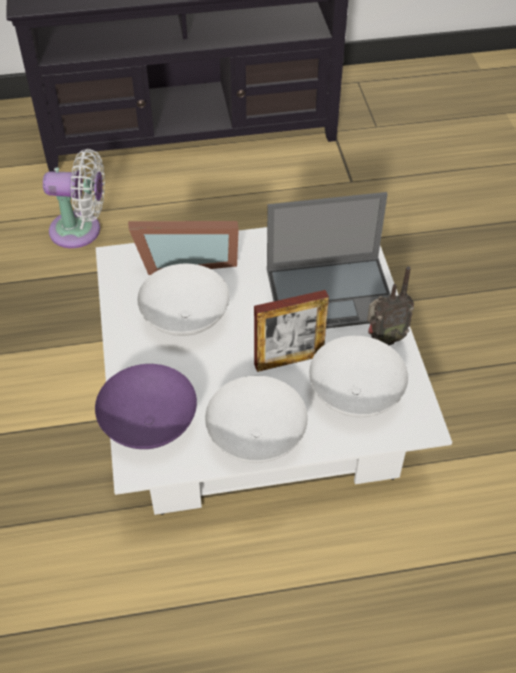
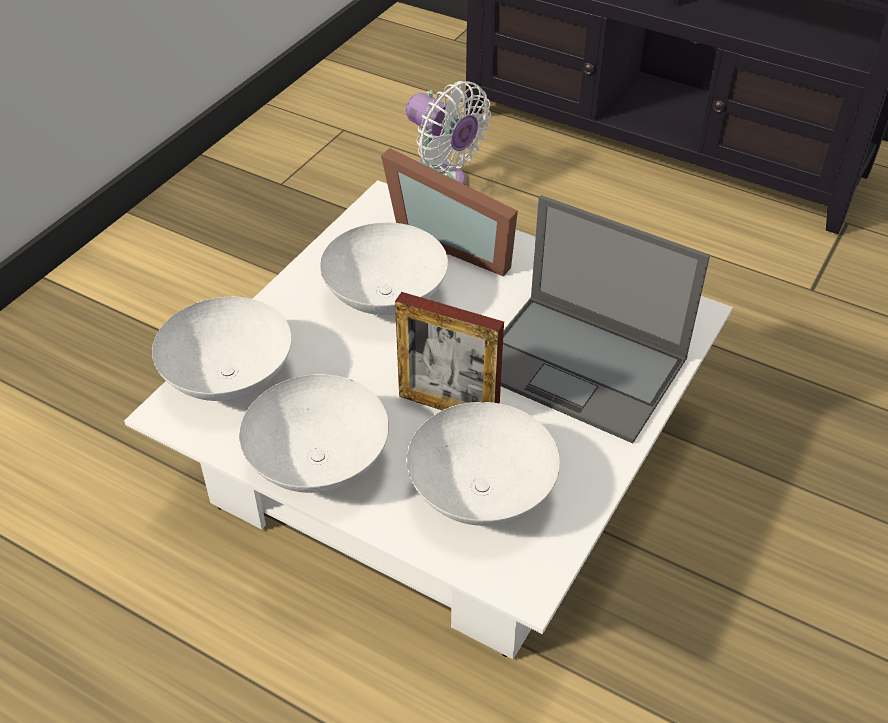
camera: 40 degrees right, 5 degrees down
(149, 423) = (231, 377): purple bowl -> white bowl
(384, 339) = (590, 454): radio -> none

